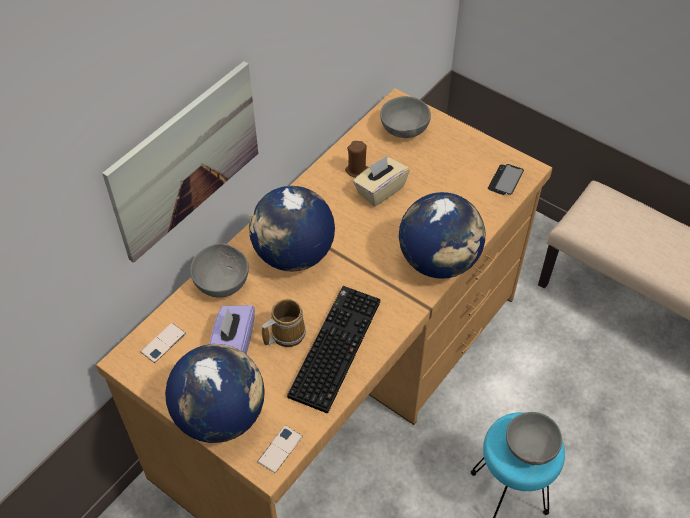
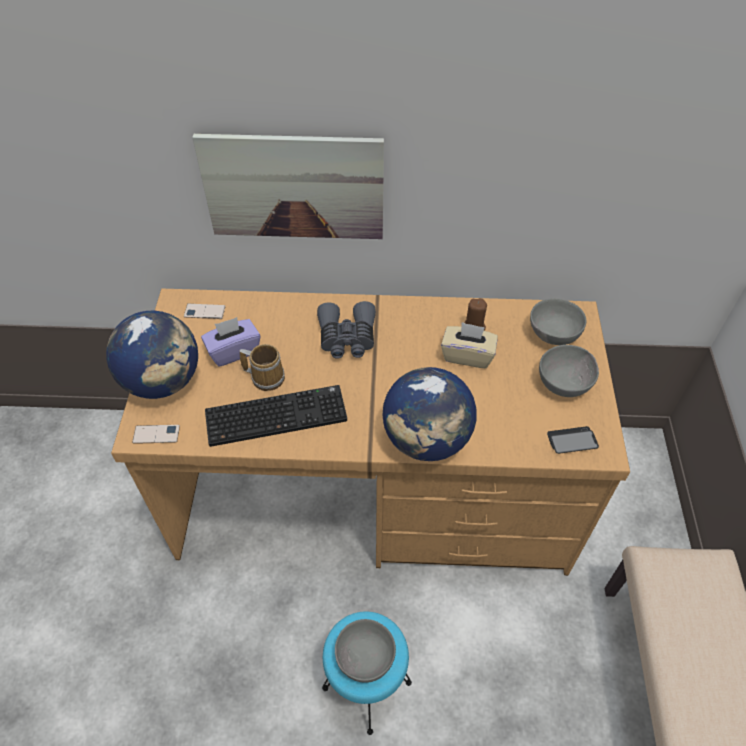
camera: 55 degrees right, 0 degrees up
(223, 282) = (285, 312): grey bowl -> grey bowl (565, 383)
(293, 255) = (347, 338): globe -> grey binoculars

